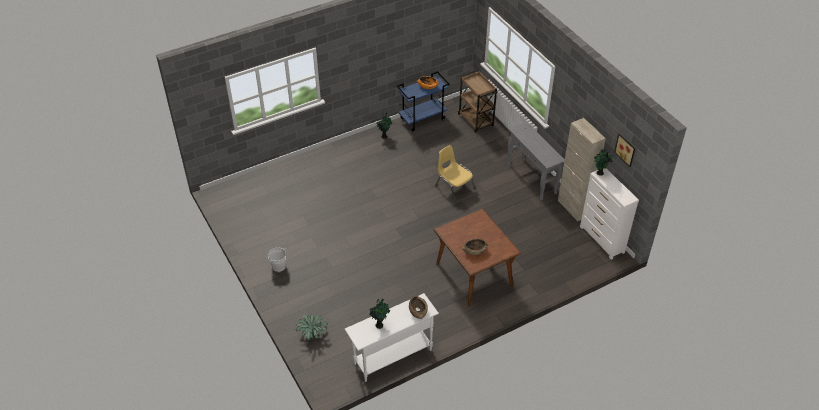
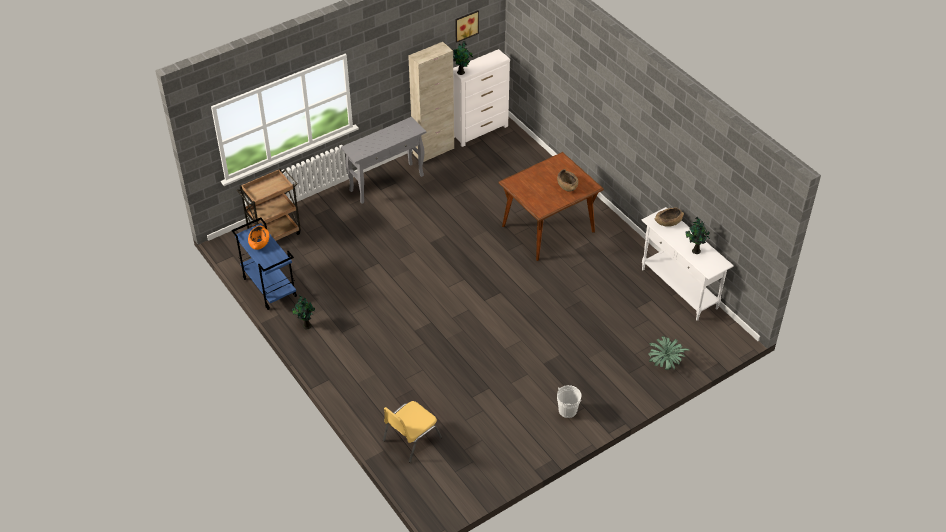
camera: 95 degrees left, 0 degrees up
(454, 187) = (405, 250): yellow chair -> yellow chair (411, 439)

